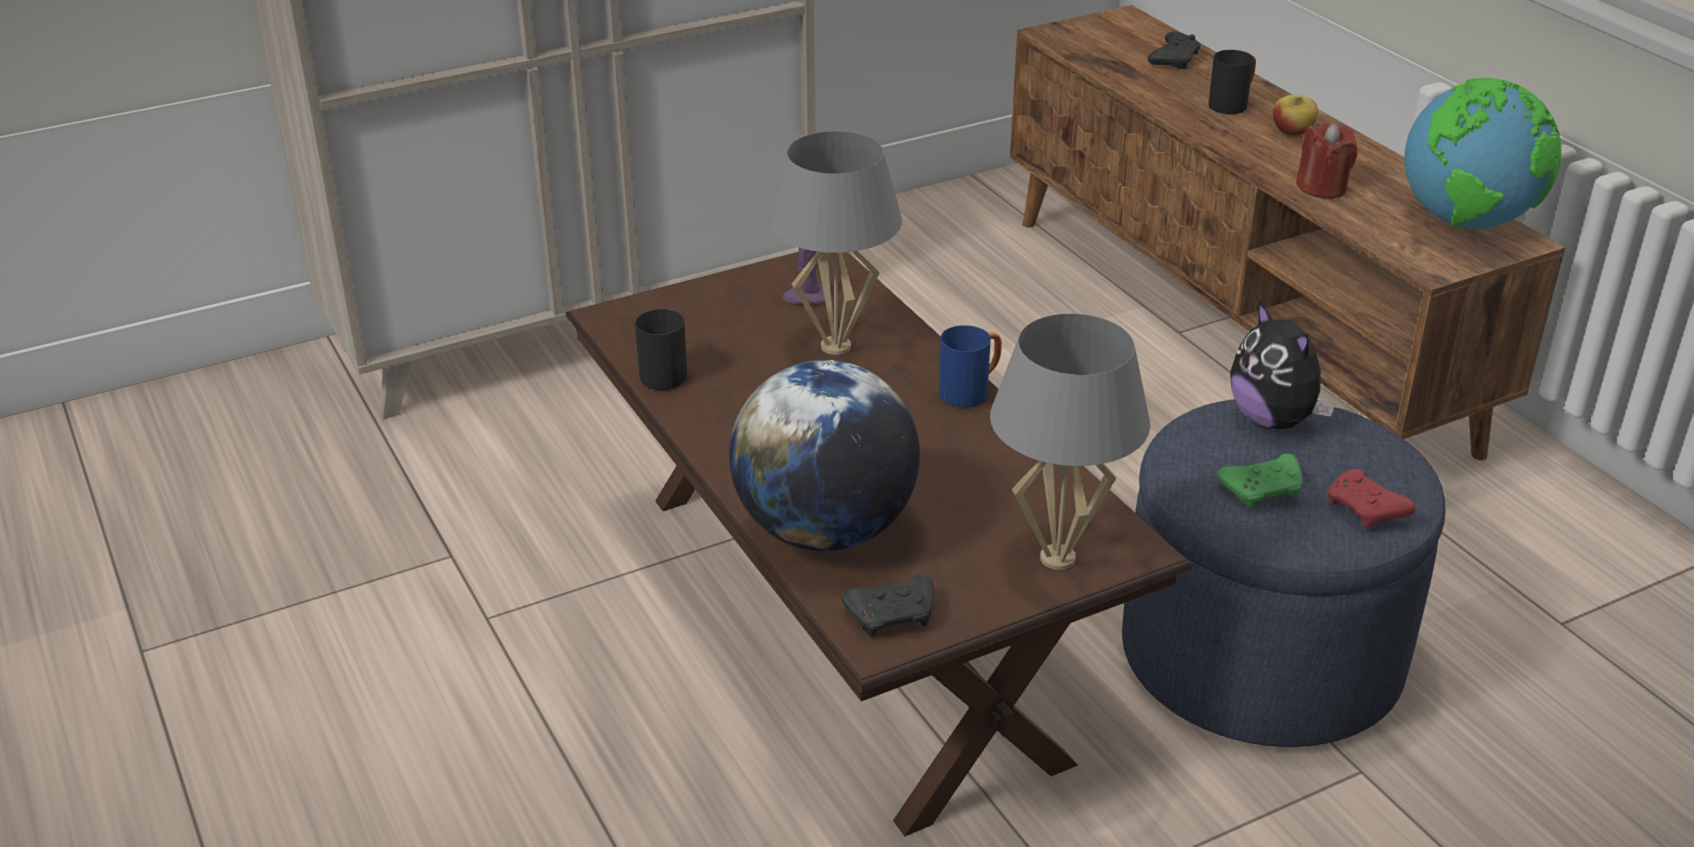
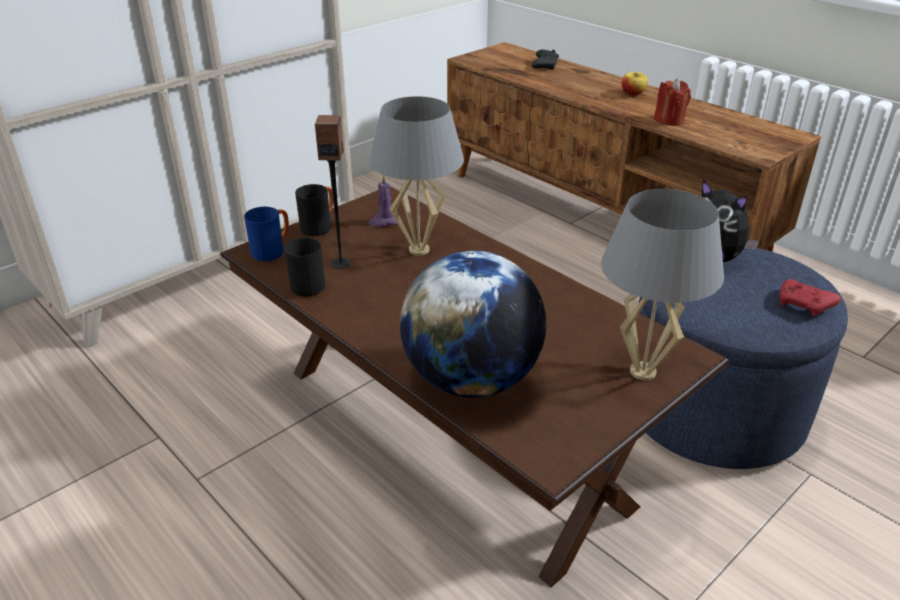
camera: 15 degrees left, 0 degrees up
(720, 350) = (341, 263): none -> speaker
(893, 616) = (552, 438): black game controller -> none
(971, 391) = (522, 266): blue mug -> blue mug (272, 251)
(1232, 104) = (591, 84): black mug -> black mug (320, 226)
(1263, 491) = (736, 303): green game controller -> none
(1467, 223) = (760, 129): globe -> none

